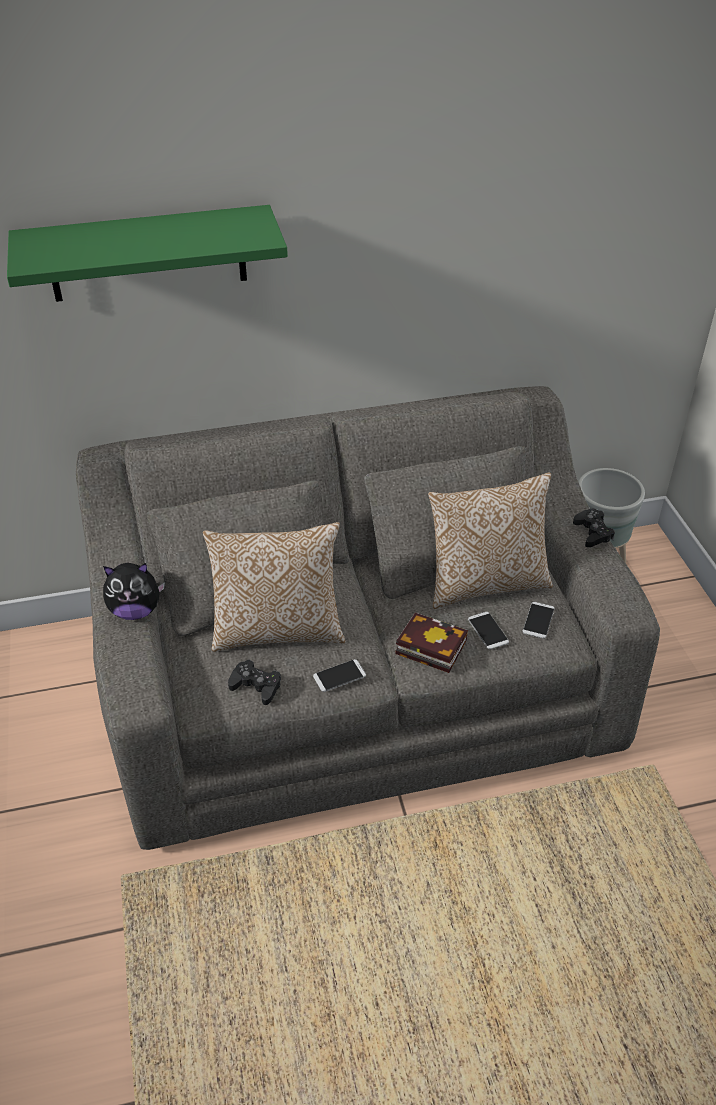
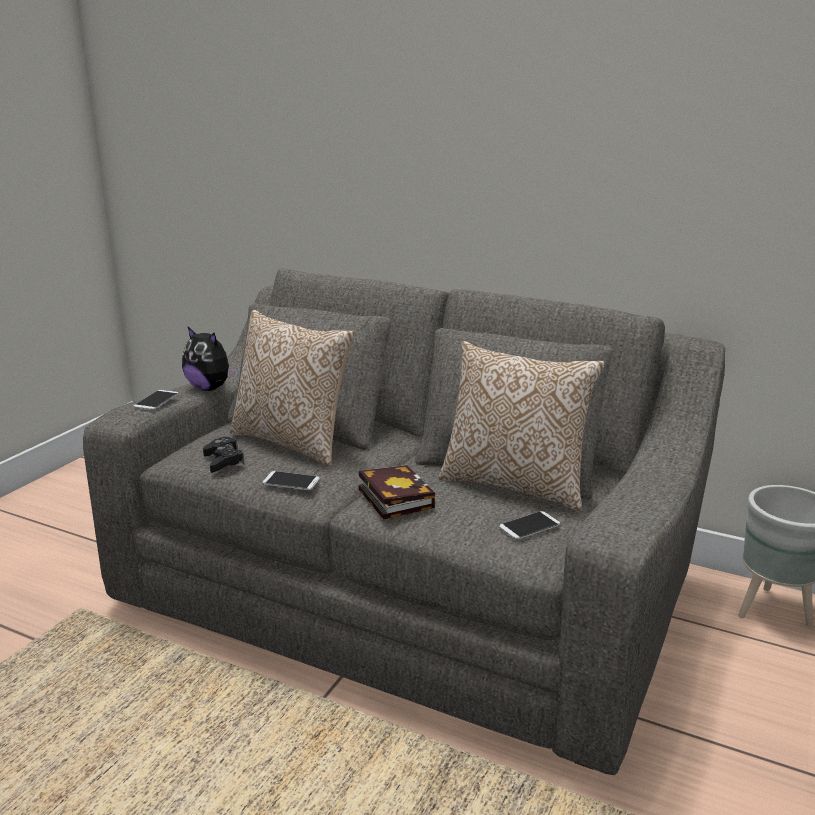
camera: 40 degrees right, 20 degrees down
(147, 254) = (350, 114): green shelf -> none
(488, 631) = (465, 511): phone -> phone (156, 400)
(593, 532) = (668, 477): black game controller -> none

